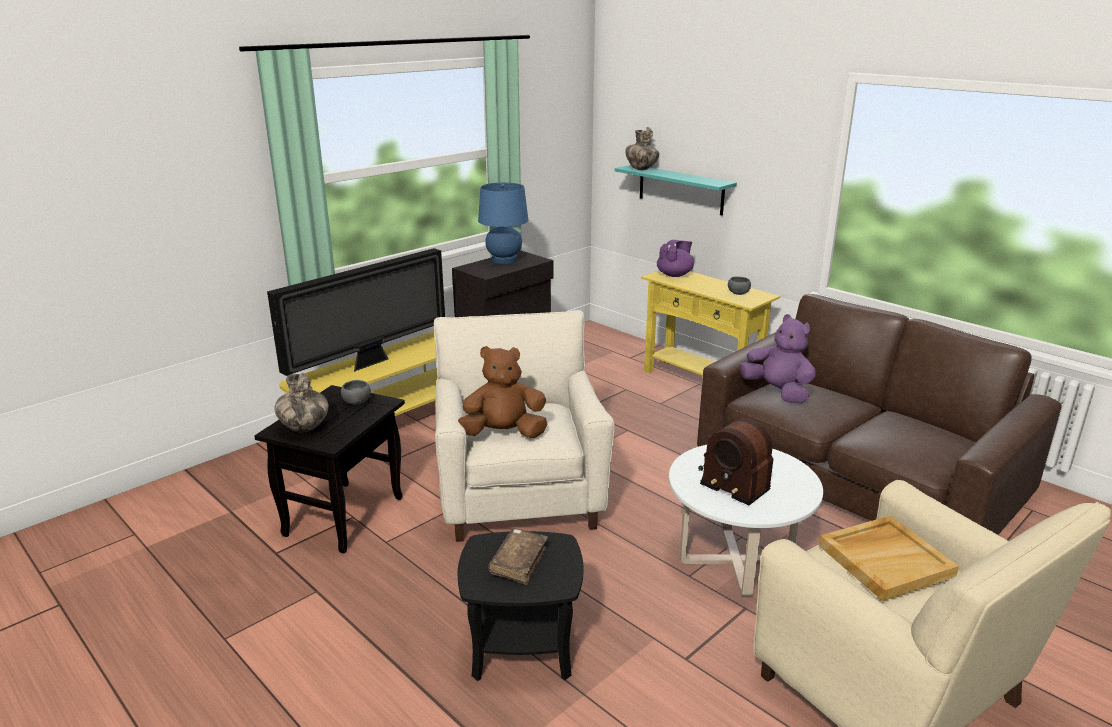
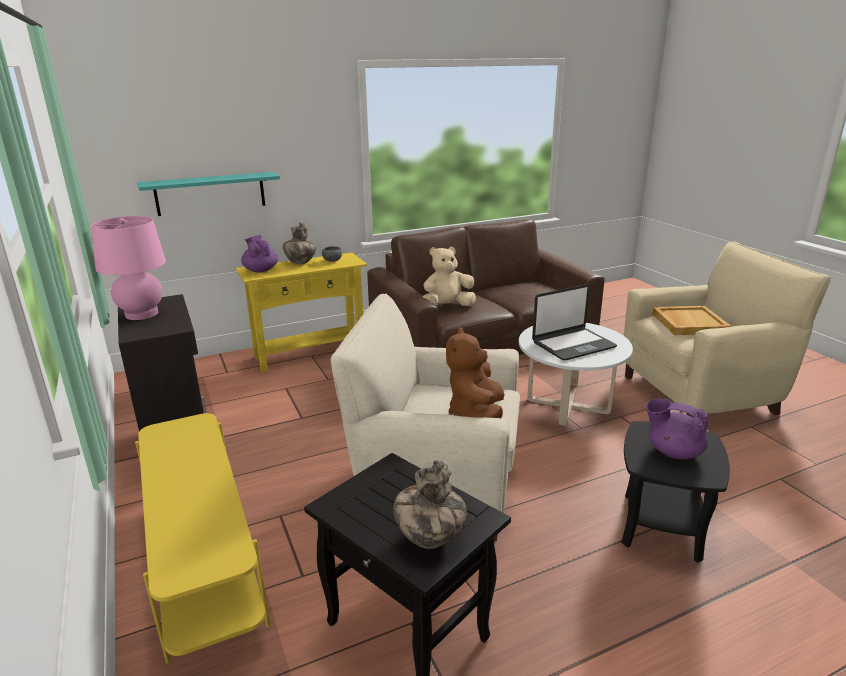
camera: 70 degrees left, 0 degrees up
(356, 402) = (377, 488): grey bowl -> none
(370, 362) = (182, 493): television -> none
(504, 260) = (142, 314): blue table lamp -> pink table lamp
(518, 562) = (673, 452): brown book -> purple teapot
(641, 169) = (166, 182): vase -> vase (300, 262)
(734, 478) = (572, 344): radio -> laptop
(777, 392) = (447, 307): purple plush toy -> beige plush toy

